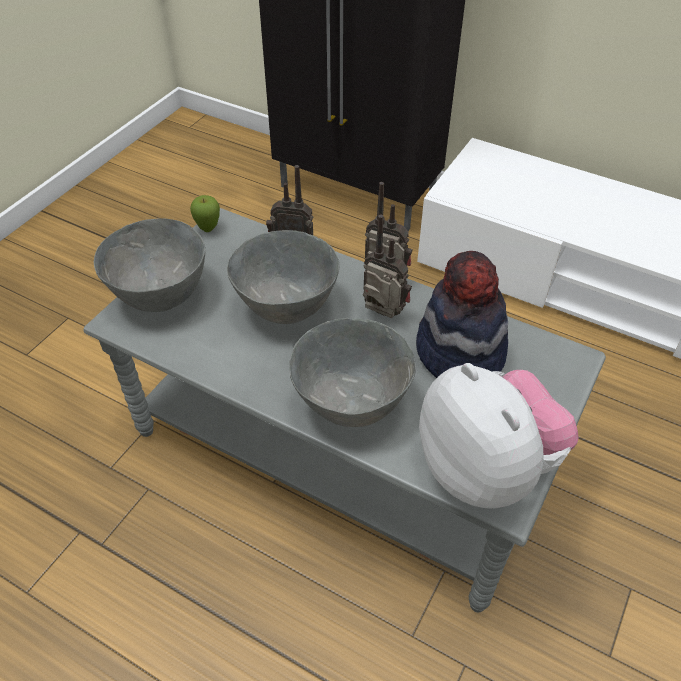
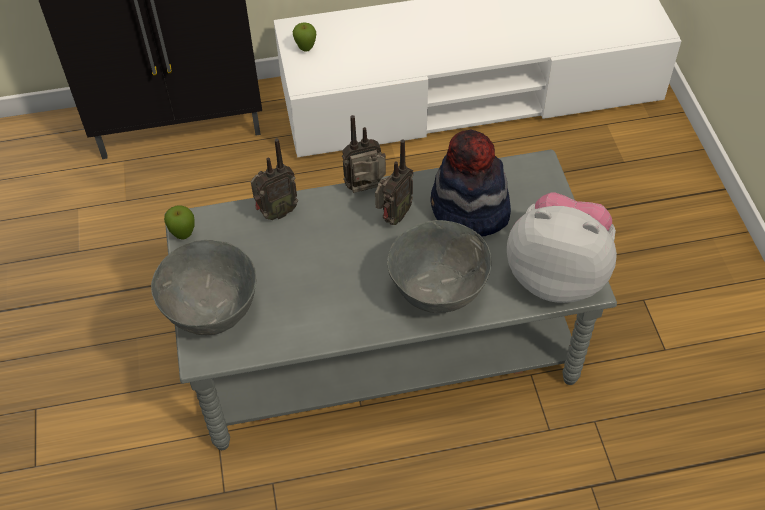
camera: 40 degrees left, 5 degrees up
(287, 307) = (319, 256): grey bowl -> none
(383, 316) = (392, 217): radio -> radio turned 135 degrees clockwise
(475, 169) = (306, 49): none -> apple

